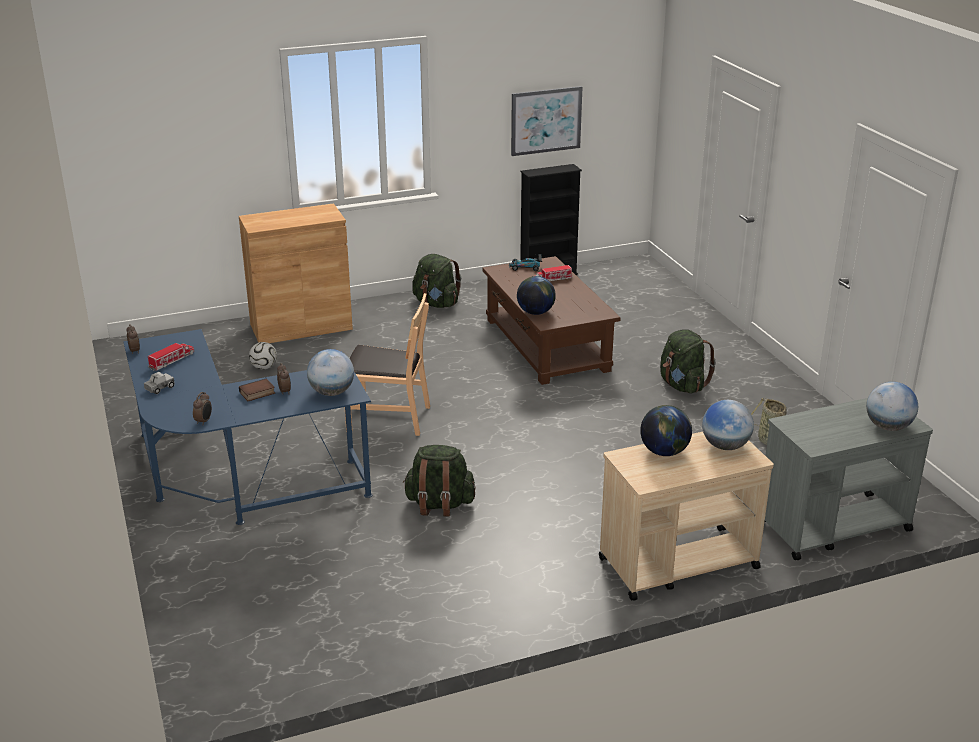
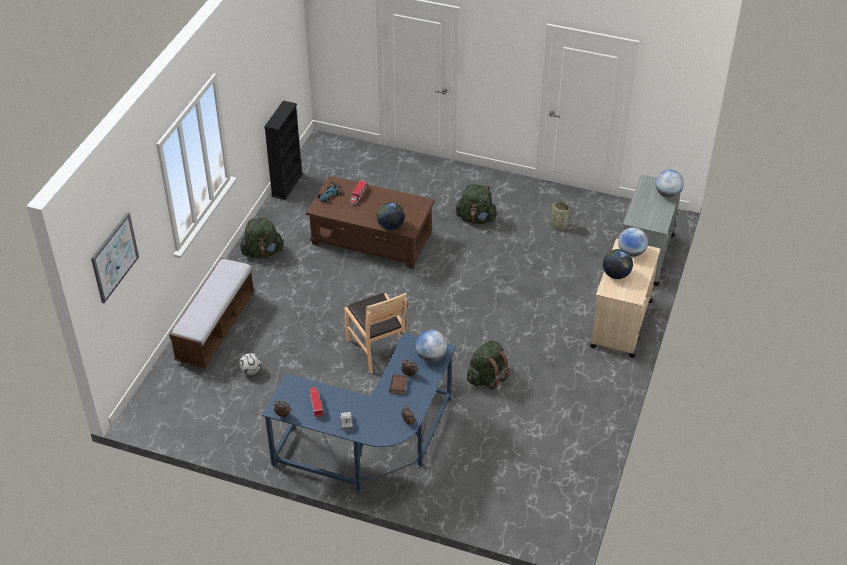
camera: 50 degrees left, 15 degrees up
(301, 327) = (216, 327): brown cabinet -> bench
(388, 418) = (377, 349): brown chair -> brown chair turned 105 degrees clockwise
(546, 120) = (267, 82): picture -> picture (114, 257)

